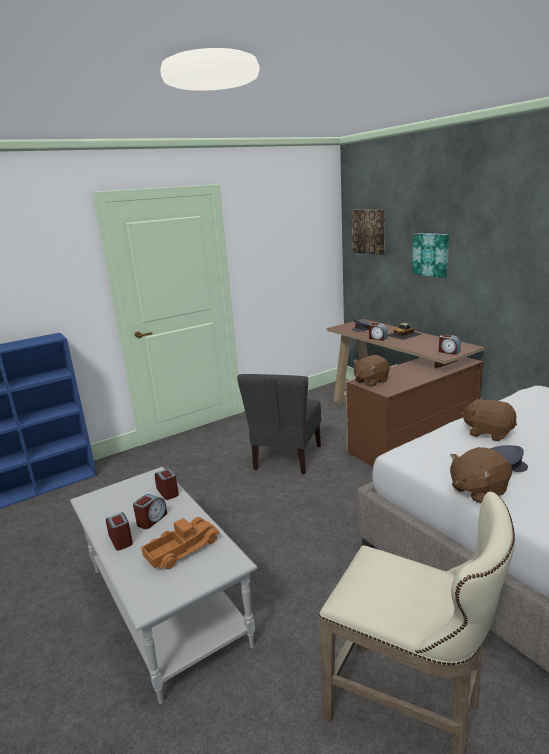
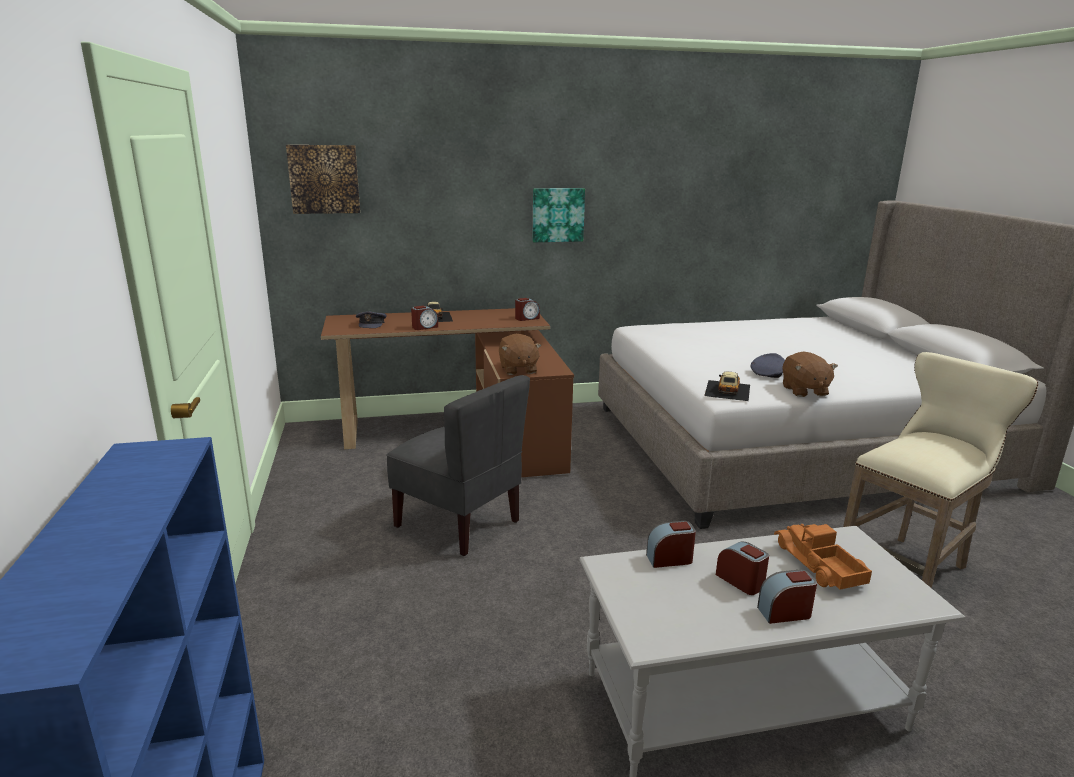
camera: 70 degrees left, 0 degrees up
(421, 452) = (727, 390): none -> toy car
(431, 254) = (445, 207): picture -> picture (557, 215)
(488, 432) = (706, 362): brown plush toy -> none

